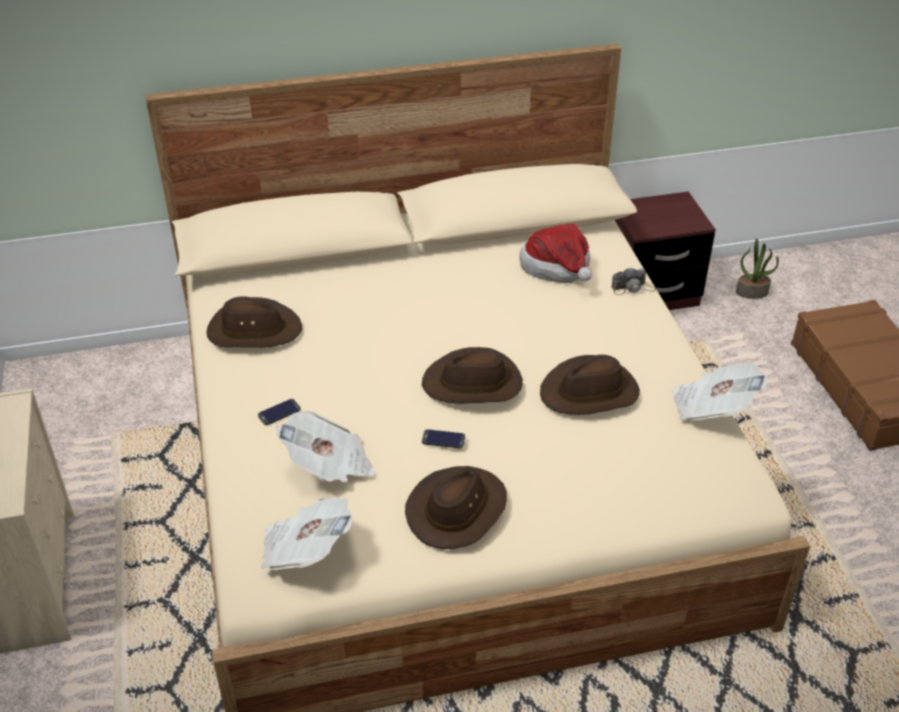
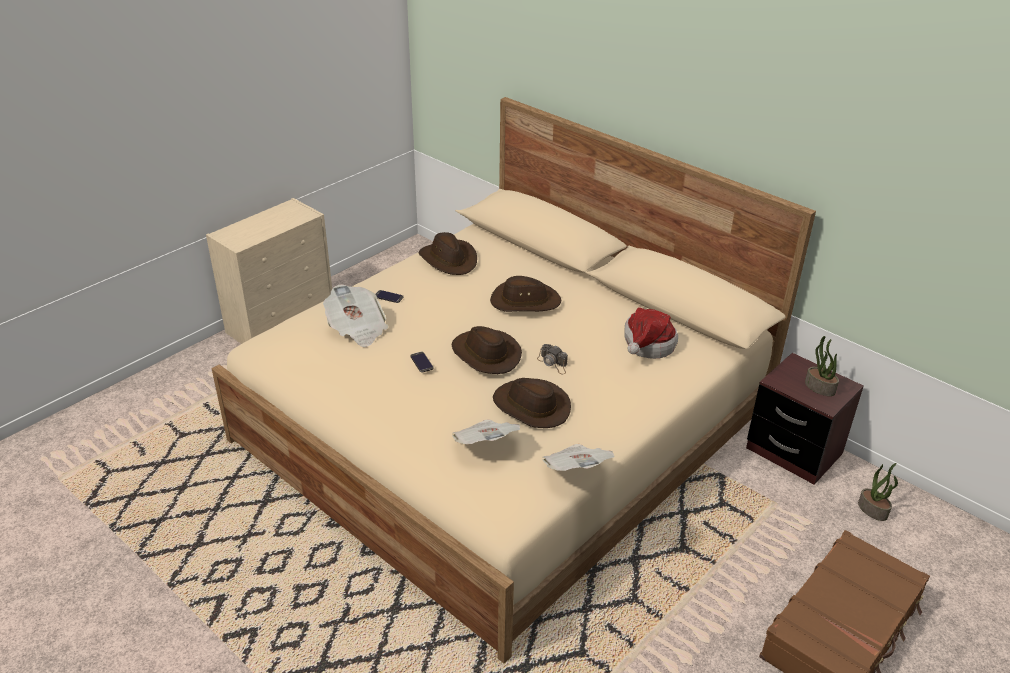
camera: 55 degrees right, 5 degrees down
(306, 550) = (287, 350): newspaper -> newspaper (485, 445)
(457, 509) = (367, 392): brown hat -> brown hat (525, 301)
(633, 288) = (669, 386): camera -> camera (553, 363)
(671, 214) = (819, 387): none -> potted plant

